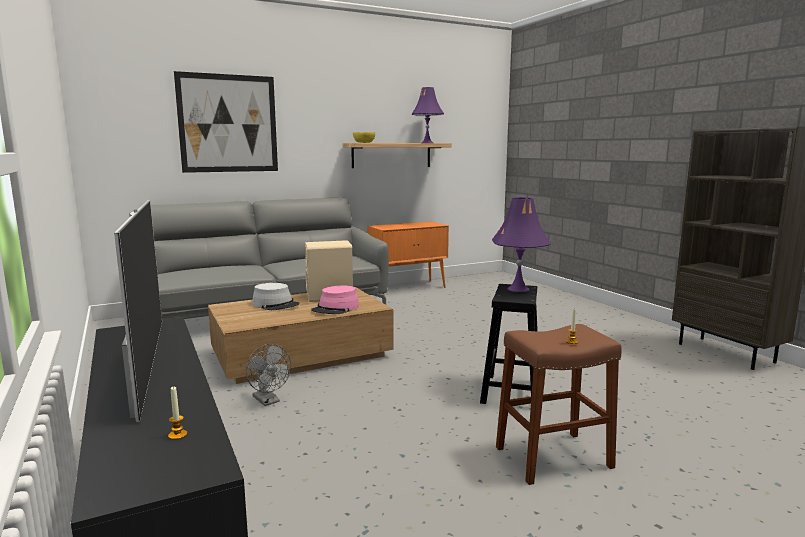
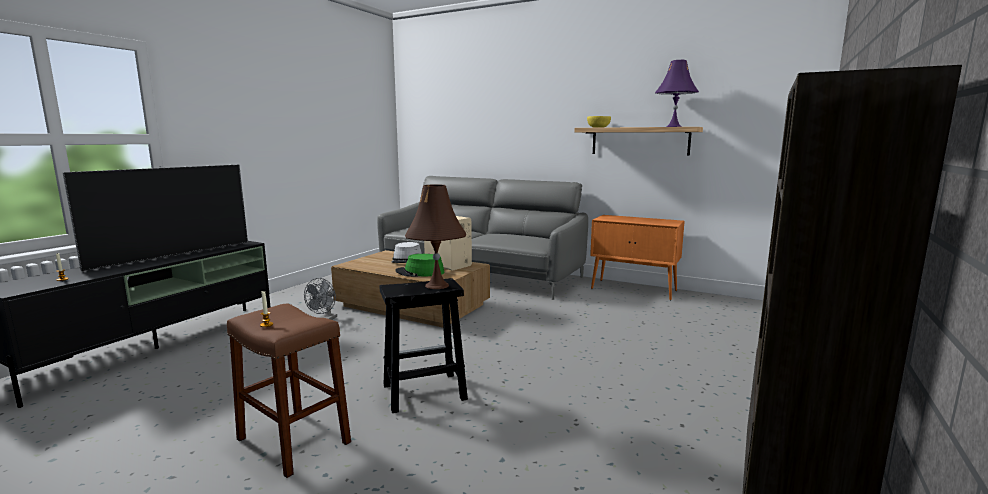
camera: 55 degrees right, 0 degrees up
(228, 123) = (488, 113): picture -> none
(336, 308) = (420, 272): pink hat -> green hat
(518, 289) = (437, 285): purple table lamp -> brown table lamp

